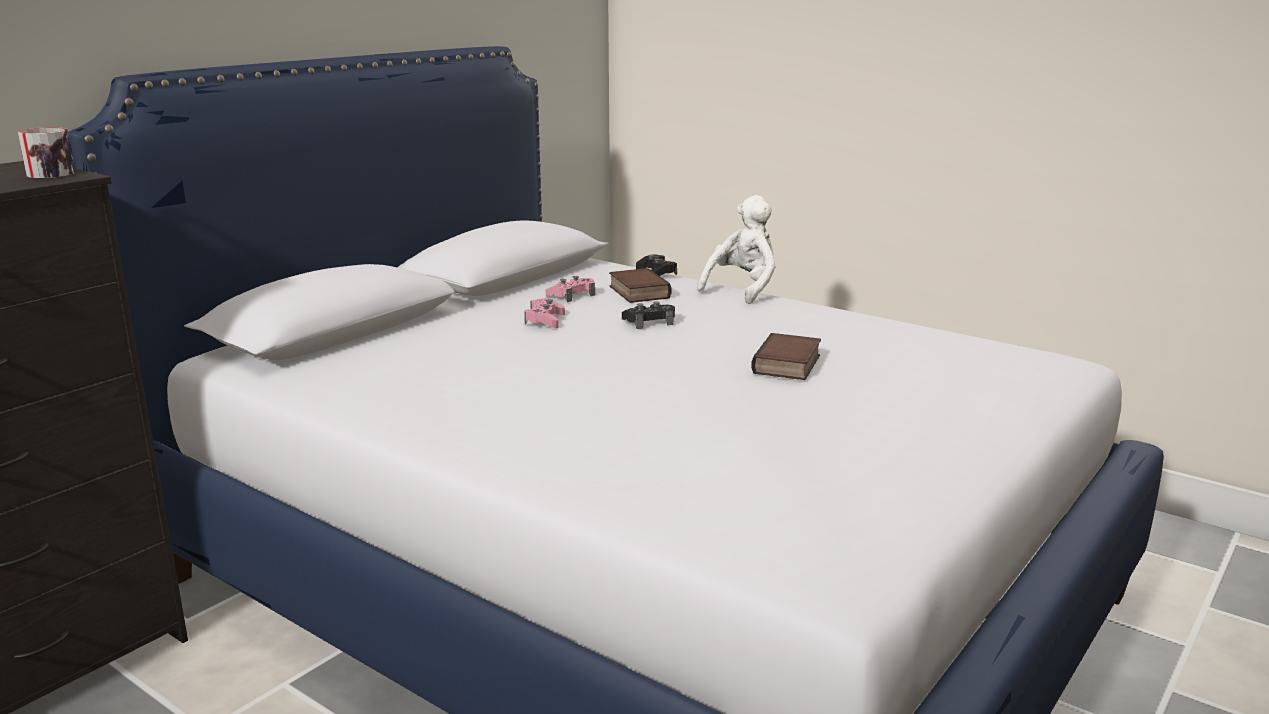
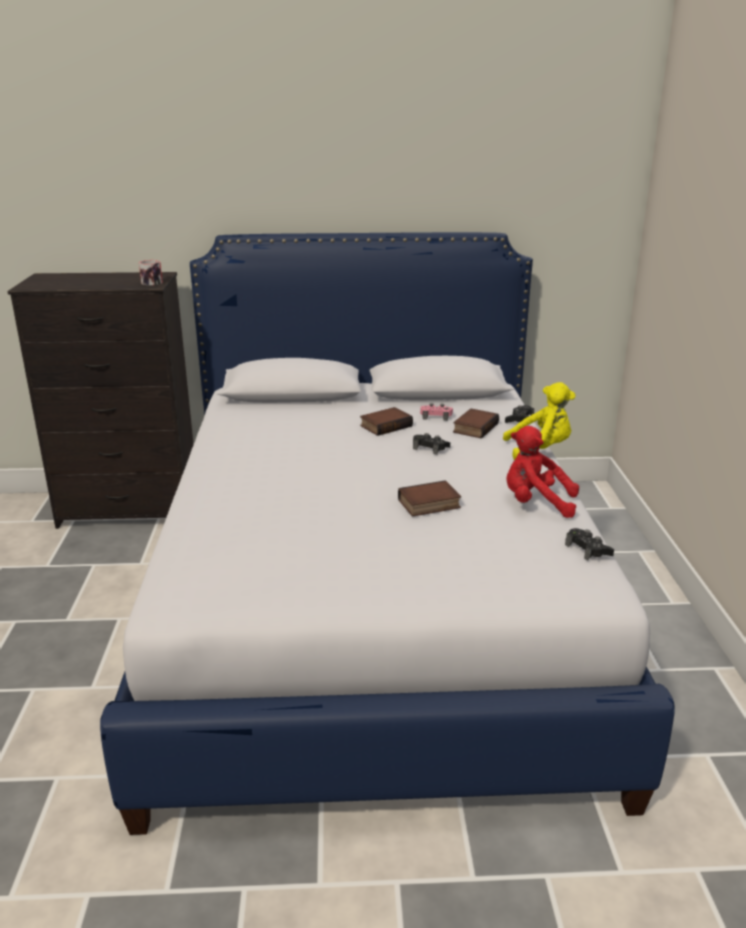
camera: 50 degrees right, 5 degrees up
(545, 320) = (386, 425): pink game controller -> book
(743, 289) = (540, 450): white plush toy -> yellow plush toy
(856, 328) = (536, 503): none -> red plush toy
(982, 341) = (588, 549): none -> black game controller

